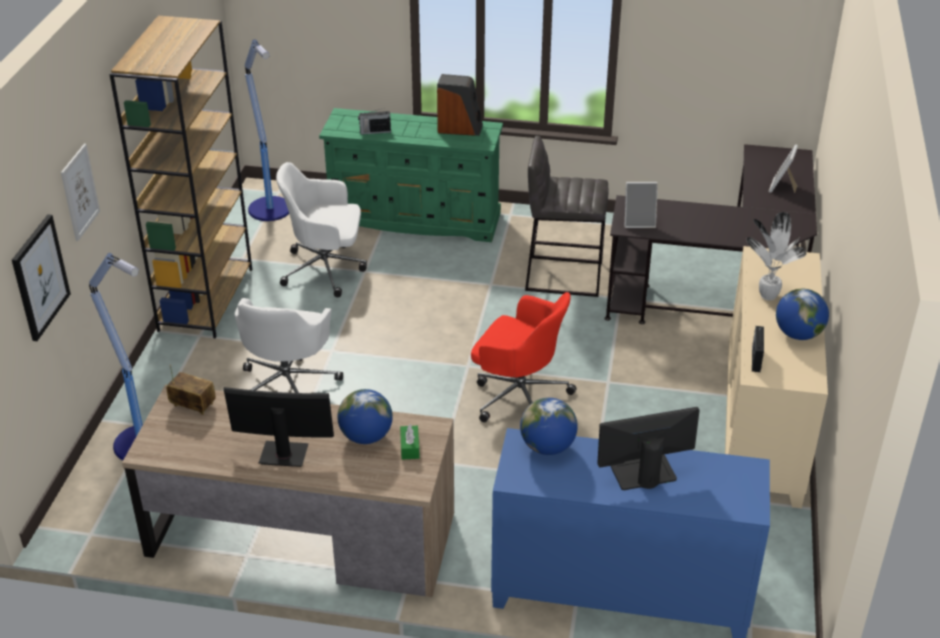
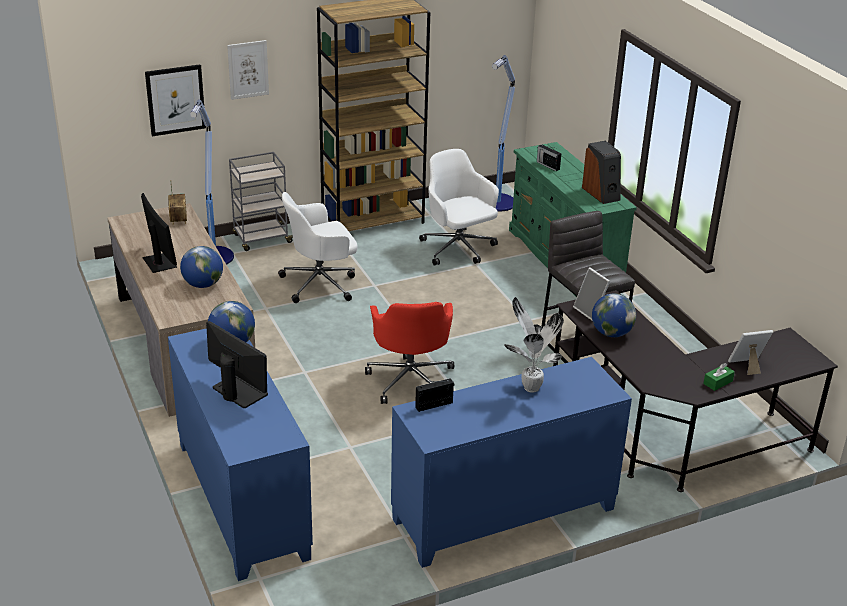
camera: 55 degrees right, 5 degrees down
(146, 392) = (261, 239): none -> grey cart
(410, 447) = (206, 303): green tissue box -> green tissue box (718, 382)
(763, 427) = (504, 515): beige cabinet -> blue cabinet
(798, 334) = (493, 417): globe -> globe (611, 333)

